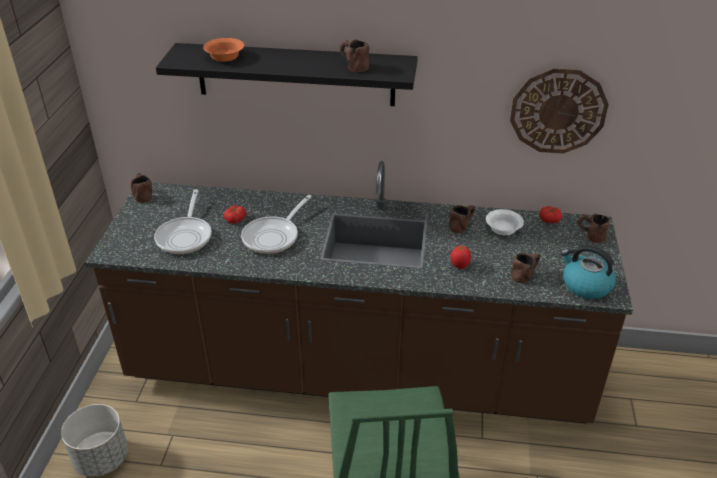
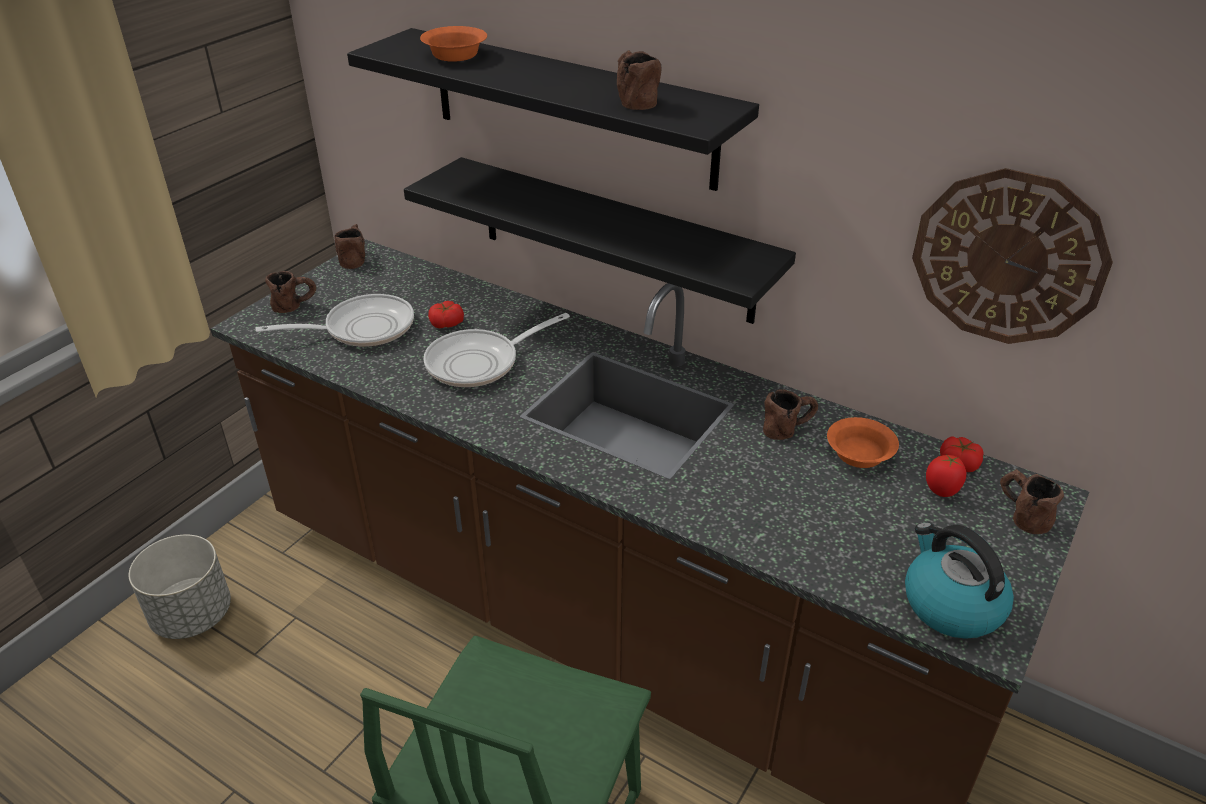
camera: 25 degrees right, 0 degrees up
(185, 236) = (362, 329): frying pan -> frying pan turned 135 degrees counterclockwise
(328, 145) = (614, 239): none -> black shelf
(460, 266) = (736, 495): tomato -> tomato (941, 491)
(504, 229) = (860, 455): white bowl -> orange bowl
(525, 275) = (844, 547): brown mug -> brown mug (296, 306)

